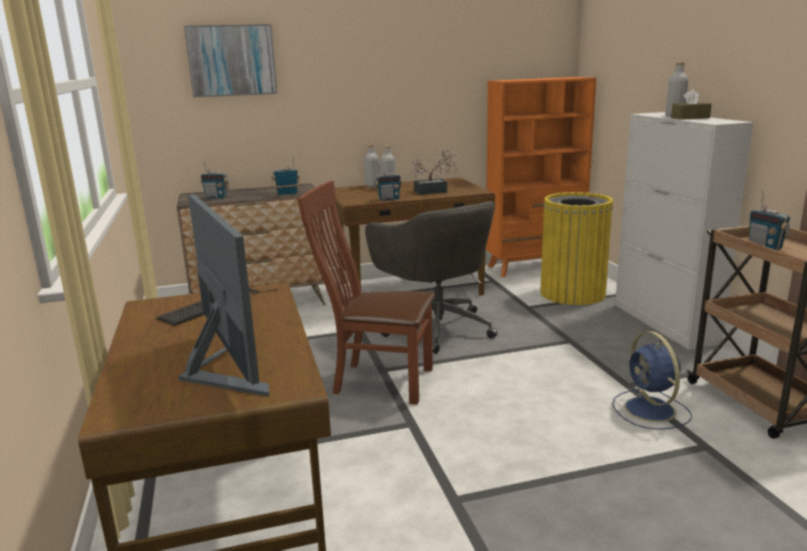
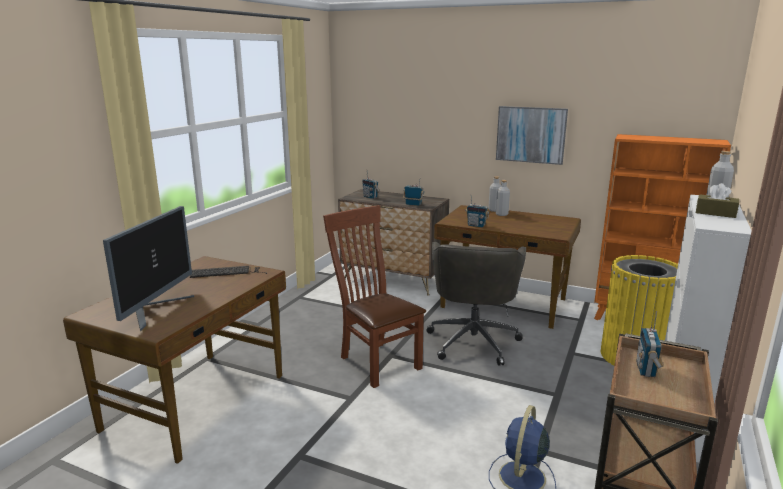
camera: 40 degrees right, 0 degrees up
(231, 60) = (404, 99): picture -> picture (531, 134)
(434, 191) = (525, 227): potted plant -> none

